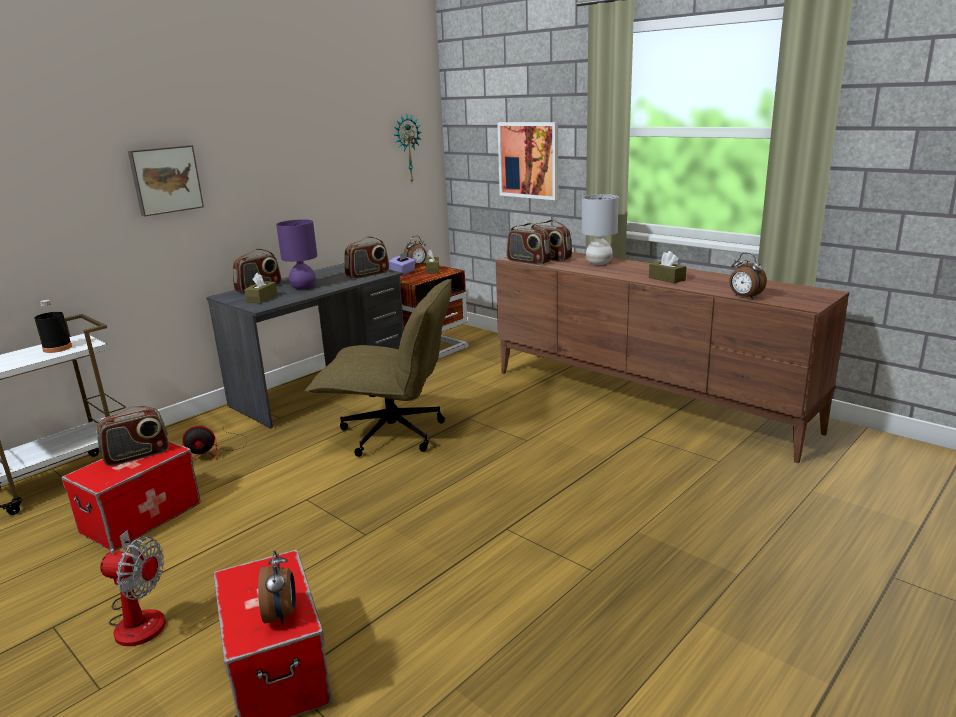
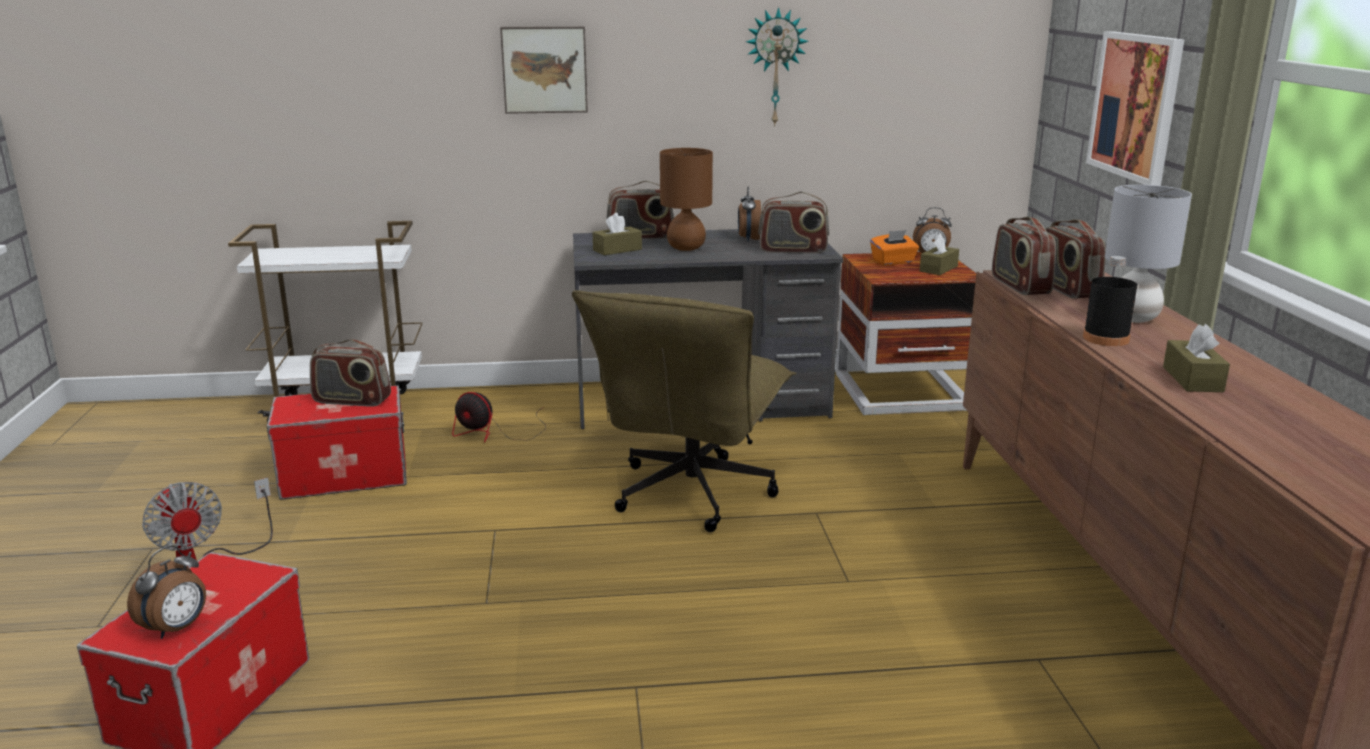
camera: 40 degrees right, 0 degrees up
(57, 348) = (360, 254): black bottle -> black bottle (1106, 339)
(303, 287) = (685, 248): purple table lamp -> brown table lamp
(390, 433) = (693, 491): beige office chair -> beige office chair turned 60 degrees clockwise
(403, 272) = (893, 262): purple tissue box -> orange tissue box
(407, 149) = (961, 63): wall clock -> wall clock (775, 67)
(744, 297) = (1268, 460): alarm clock -> alarm clock (748, 239)

